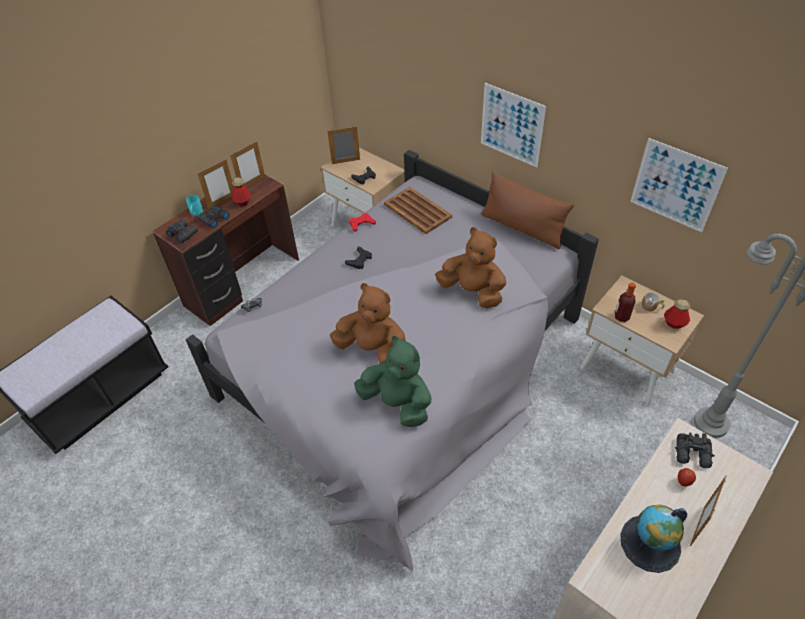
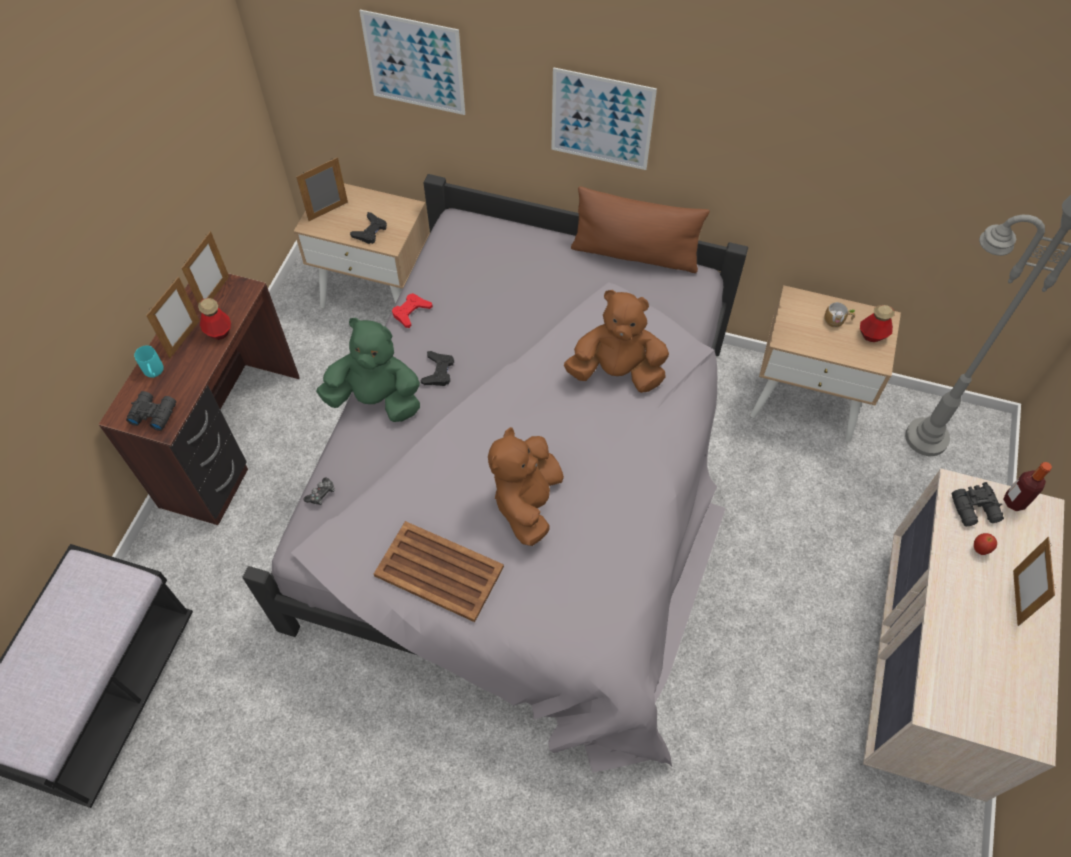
camera: 25 degrees left, 10 degrees up
(213, 219) = (189, 374): black binoculars -> none
(372, 349) = (527, 502): brown plush toy -> brown plush toy turned 75 degrees counterclockwise
(397, 403) = (599, 569): green plush toy -> green plush toy (376, 399)
(418, 211) = (481, 268): brown tray -> brown tray (440, 572)
(621, 317) = (809, 346): bottle -> bottle (1014, 501)
(650, 543) = (977, 639): globe -> none
(676, 185) = (857, 165): picture -> picture (414, 63)

